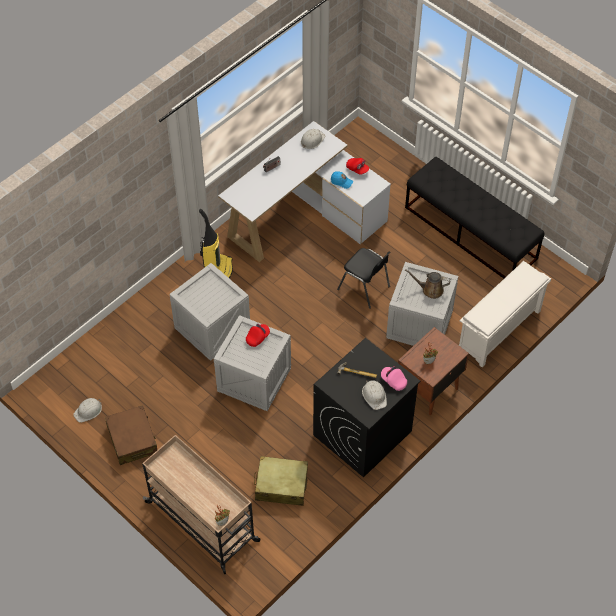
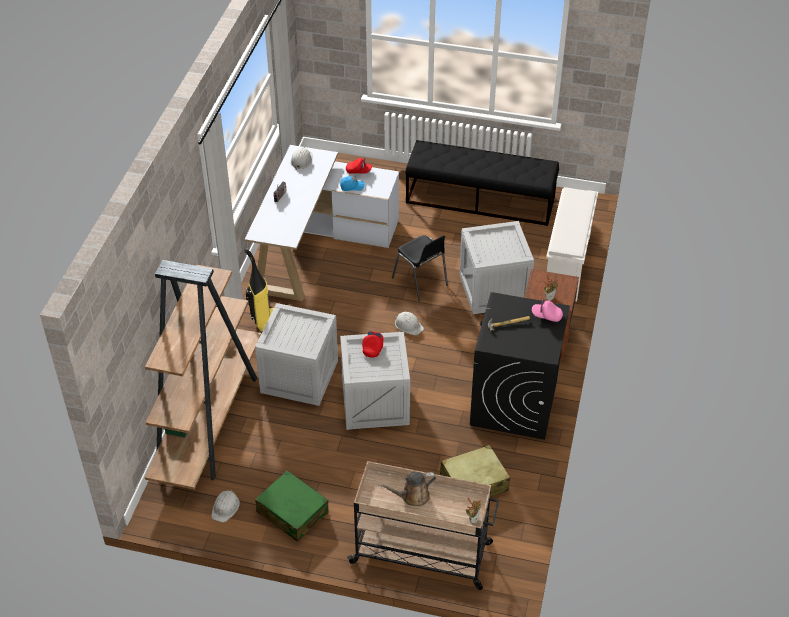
camera: 30 degrees left, 10 degrees down
(122, 332) = (208, 420): none -> brown bookcase
(132, 439) = (292, 512): brown suitcase -> green suitcase
(365, 288) = (421, 282): black chair -> black chair turned 45 degrees clockwise
(374, 395) = (539, 335): white hard hat -> white hard hat (408, 325)
(430, 289) = (502, 242): brown watering can -> brown watering can (412, 496)

